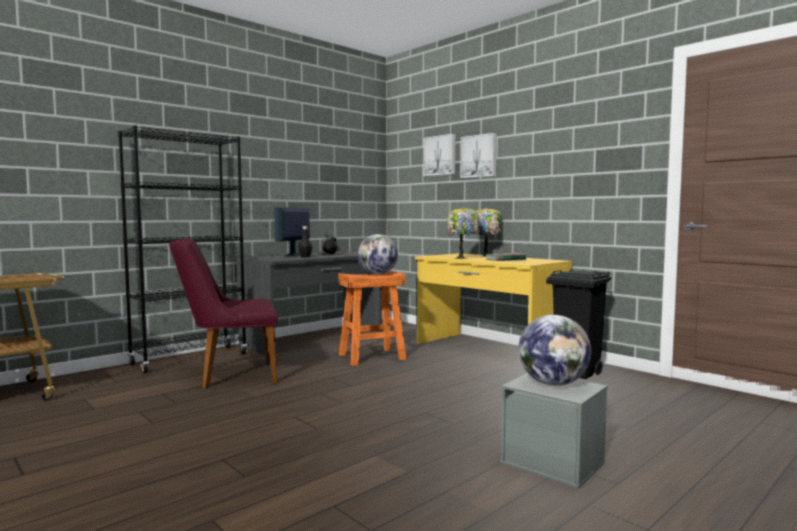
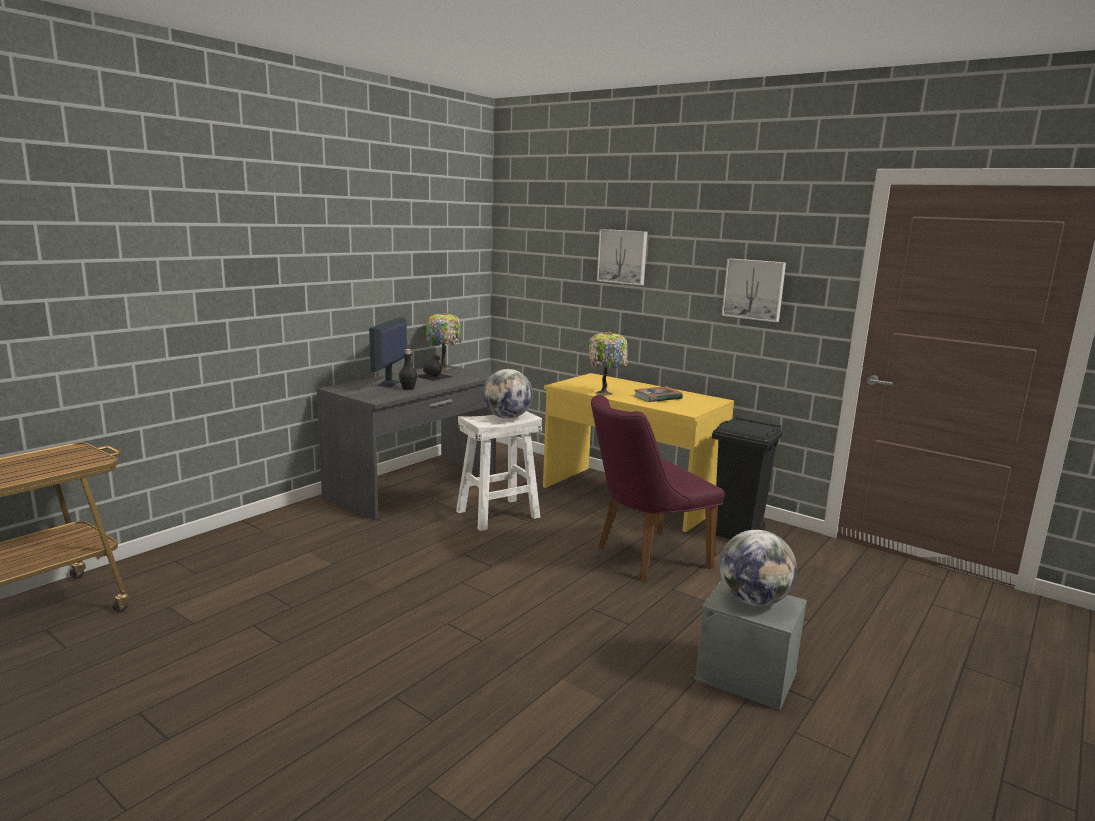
camera: 10 degrees left, 10 degrees up
(190, 359) = (270, 526): black bookcase -> none
(230, 376) = (337, 555): purple chair -> purple chair (643, 557)
(371, 357) = (498, 514): orange stool -> white stool
(440, 155) = (569, 246): picture -> picture (754, 289)
(486, 256) = (629, 384): table lamp -> table lamp (444, 367)

